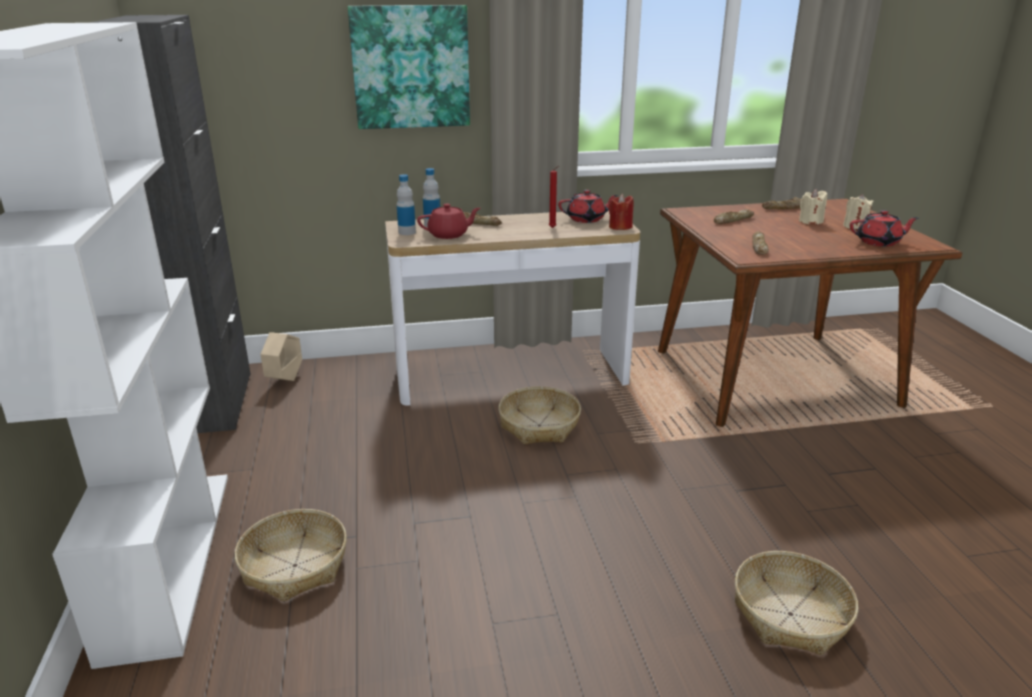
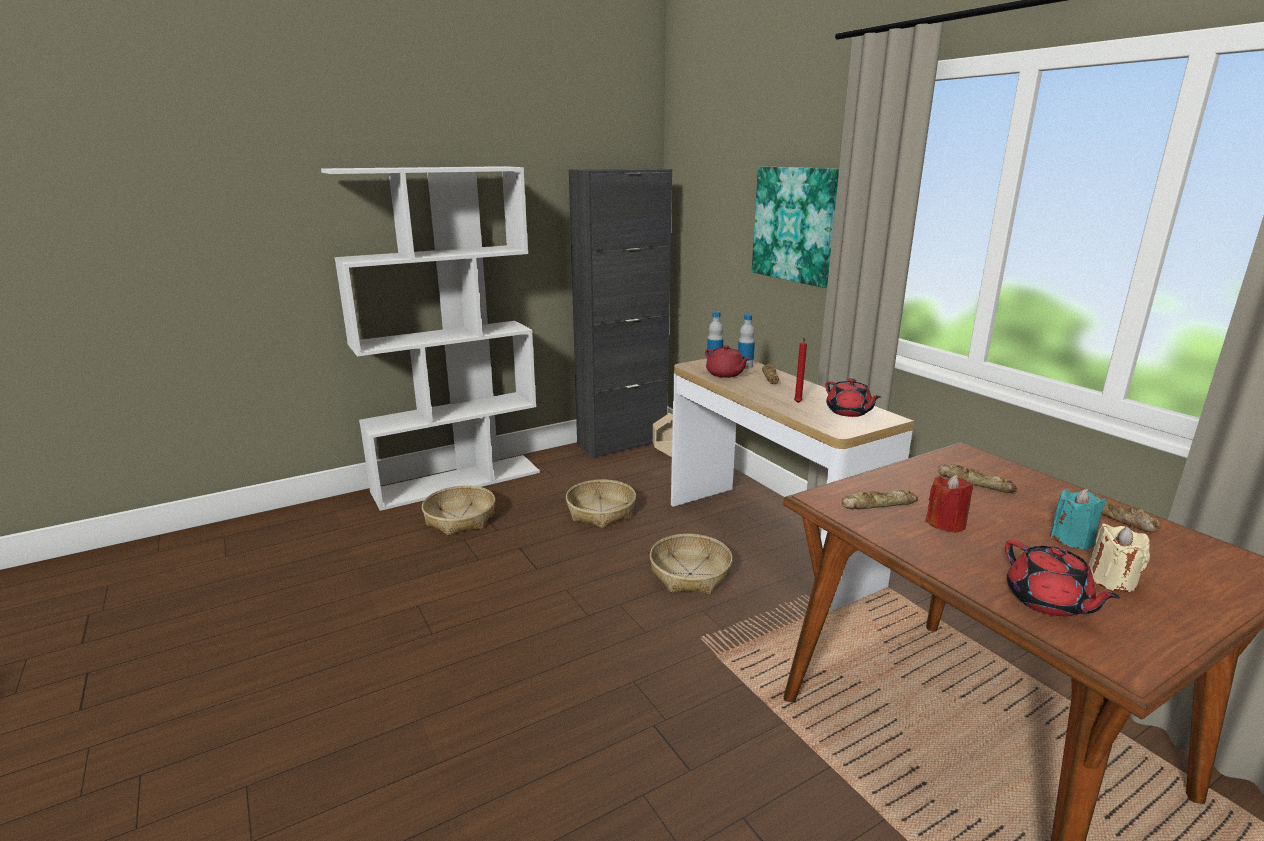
camera: 70 degrees right, 5 degrees down
(620, 227) = (845, 428): red candle -> red candle (946, 523)
(790, 614) = (453, 782): basket -> basket (600, 512)
(810, 221) = (1072, 539): beige candle -> turquoise candle

